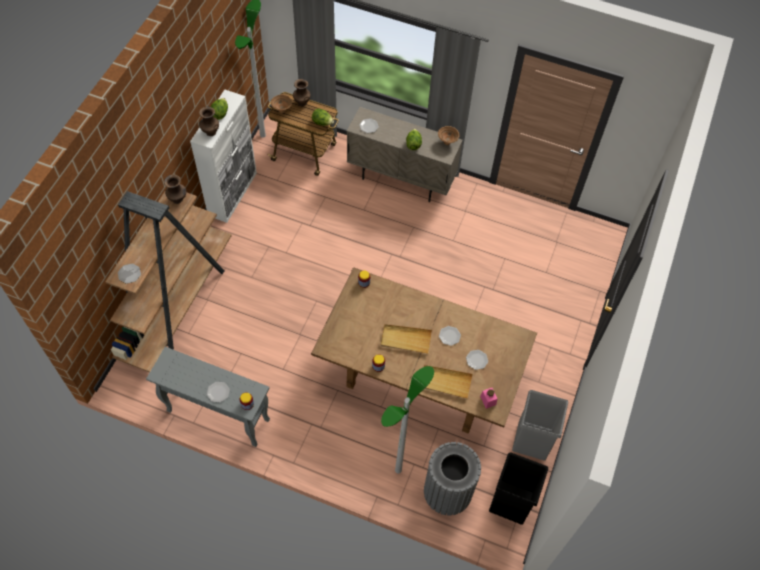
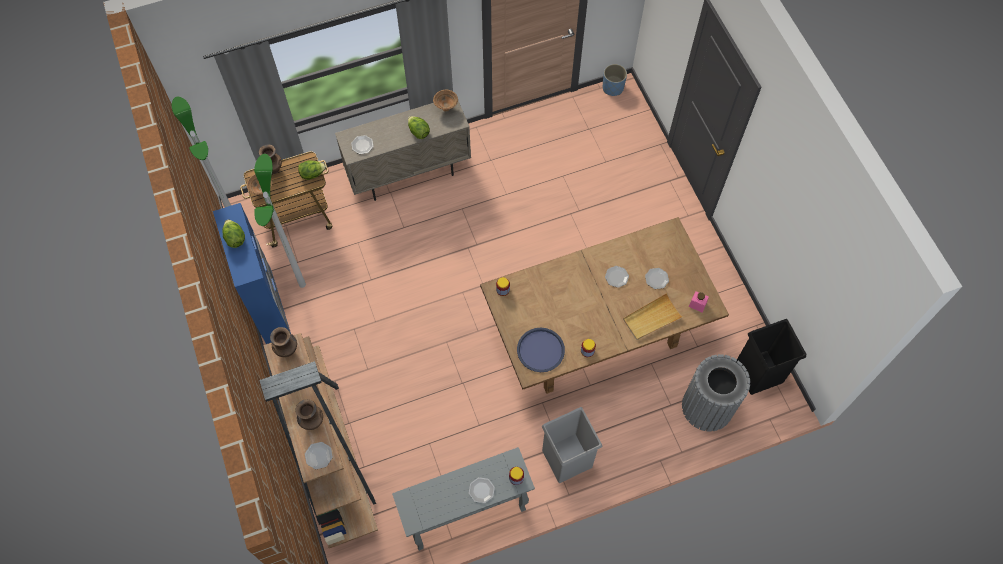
camera: 40 degrees left, 5 degrees up
(210, 132) = (245, 263): brown vase -> brown vase (312, 422)
(233, 194) = (269, 307): white cabinet -> blue cabinet
(347, 340) = (540, 350): none -> blue tray
(398, 469) = (654, 424): floor lamp -> floor lamp (302, 284)
(405, 339) = (586, 310): beige tray -> none
(531, 440) = (727, 310): grey trash can -> grey trash can (566, 458)
(603, 228) = (613, 88): none -> blue planter

